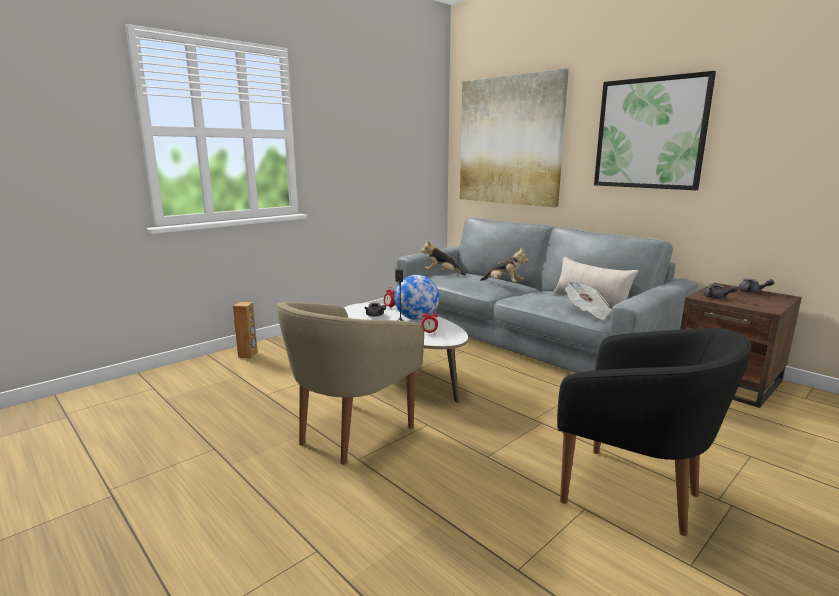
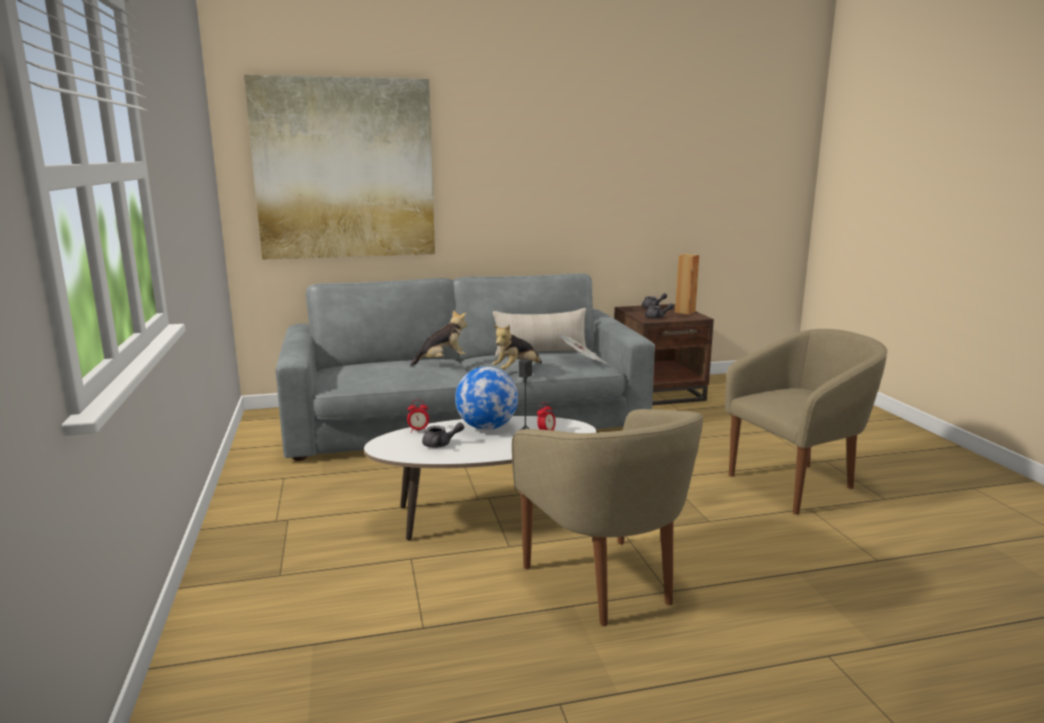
camera: 60 degrees left, 0 degrees up
(248, 355) = (230, 619): brown speaker -> brown speaker (685, 312)
(442, 274) = (342, 373): plush toy -> plush toy (516, 370)
(634, 493) = (797, 484): black armchair -> beige armchair
(650, 133) = (536, 163): picture -> none

